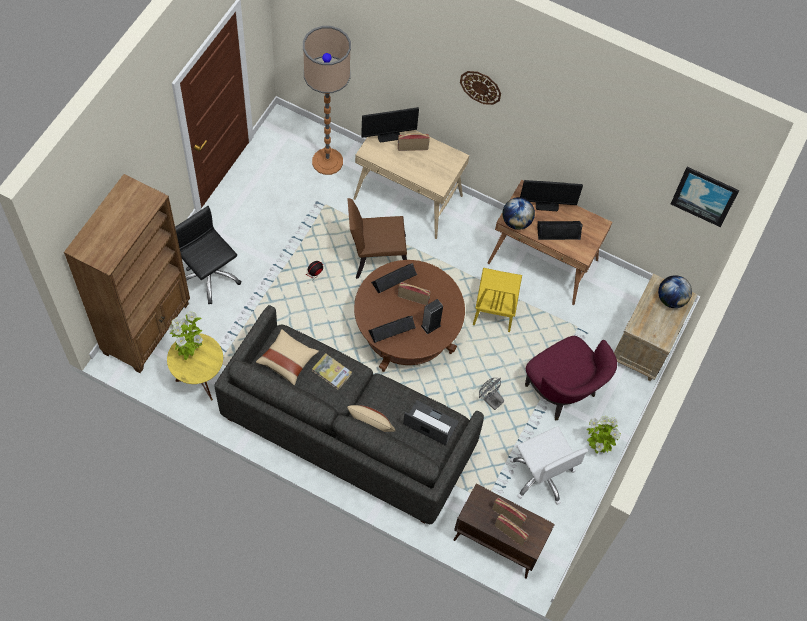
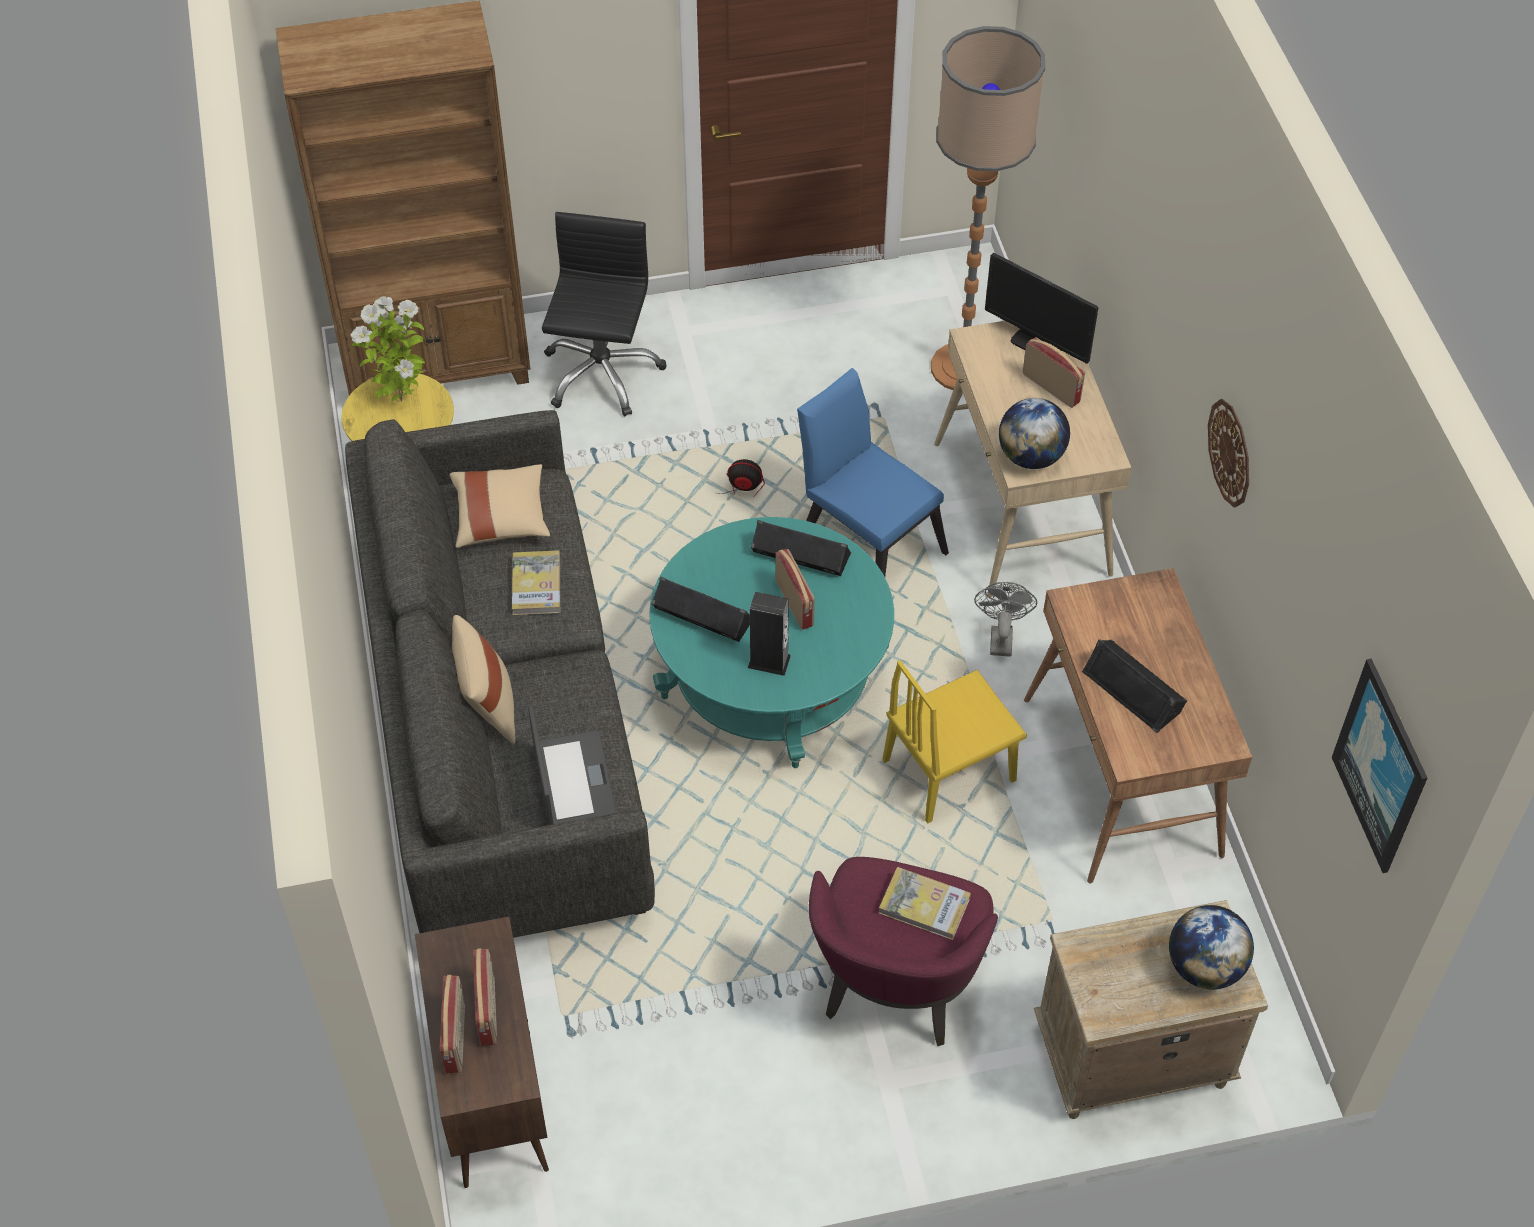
camera: 55 degrees right, 10 degrees down
(376, 256) = (865, 542): brown chair -> blue chair
(406, 331) = (771, 678): brown coffee table -> turquoise coffee table
(480, 87) = (1177, 294): wall clock -> wall clock (1230, 452)
(489, 399) = (764, 885): grey fan -> grey fan (1000, 637)
(516, 221) = (1080, 617): globe -> globe (1031, 457)
(541, 475) = (695, 1070): white office chair -> none
(547, 204) = (1169, 636): monitor -> none
(567, 357) = (924, 905): none -> book
(596, 448) = (837, 1124): potted plant -> none

